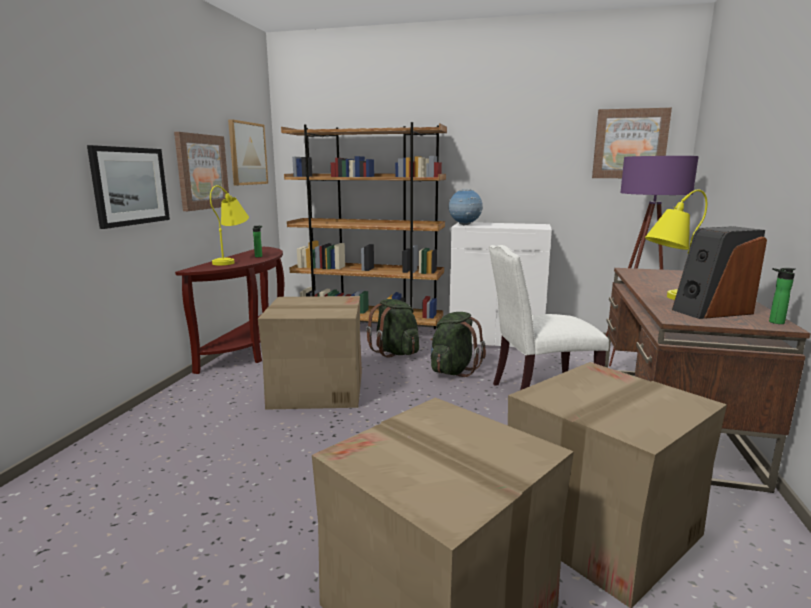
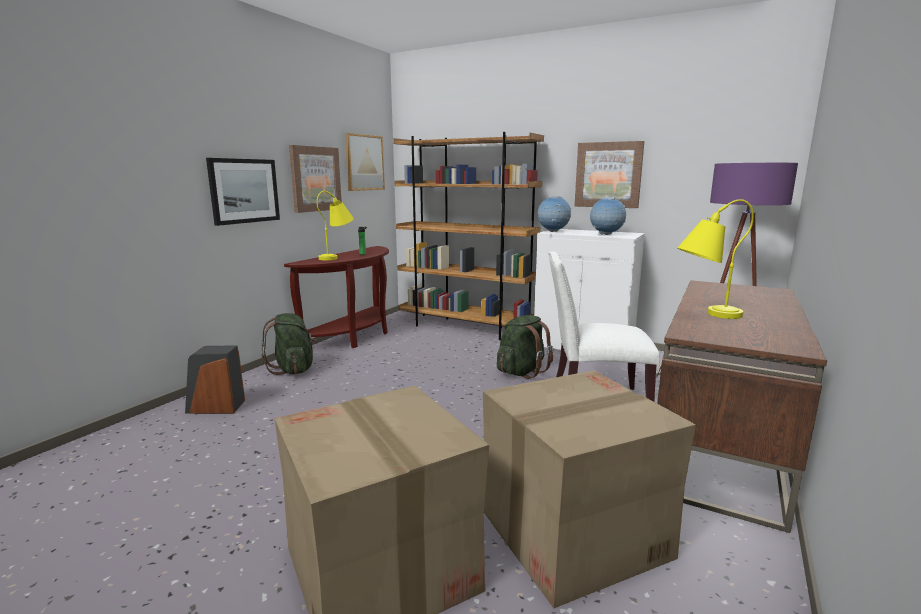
camera: 15 degrees right, 0 degrees up
(316, 389) = (388, 375): cardboard box -> none
(395, 352) = (477, 350): green backpack -> green backpack (293, 369)
(519, 226) = (606, 235): none -> globe
(630, 144) = (734, 150): picture -> picture (608, 175)
(711, 311) = (737, 330): speaker -> speaker (216, 407)
(774, 322) = (797, 346): bottle -> none

